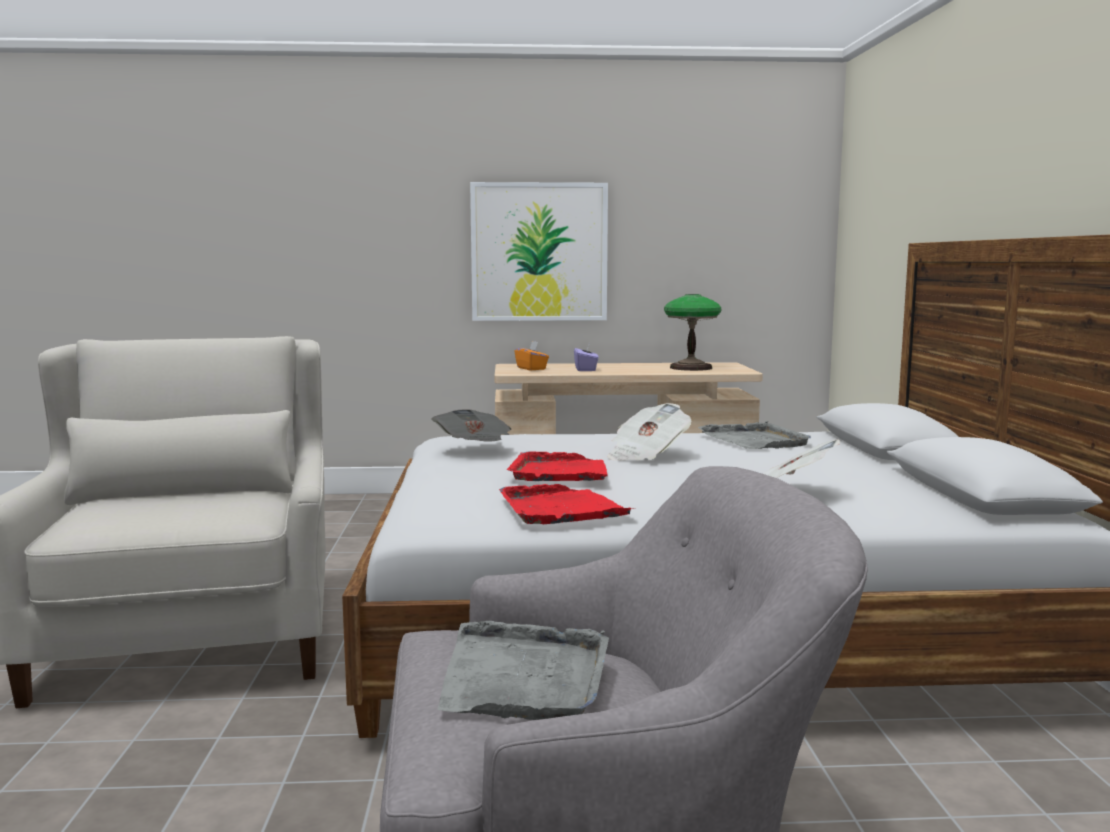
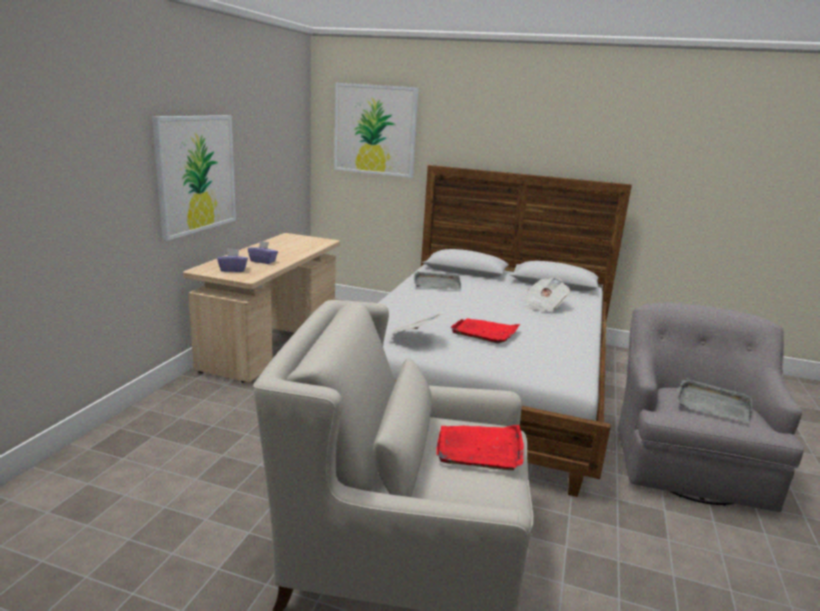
camera: 70 degrees left, 10 degrees up
(531, 368) = (233, 270): orange tissue box -> purple tissue box
(561, 510) = (558, 347): red tray -> red tray (480, 449)
(646, 455) = (458, 308): newspaper -> none
(691, 368) = (295, 244): table lamp -> none
(883, 194) = (375, 130): none -> picture

